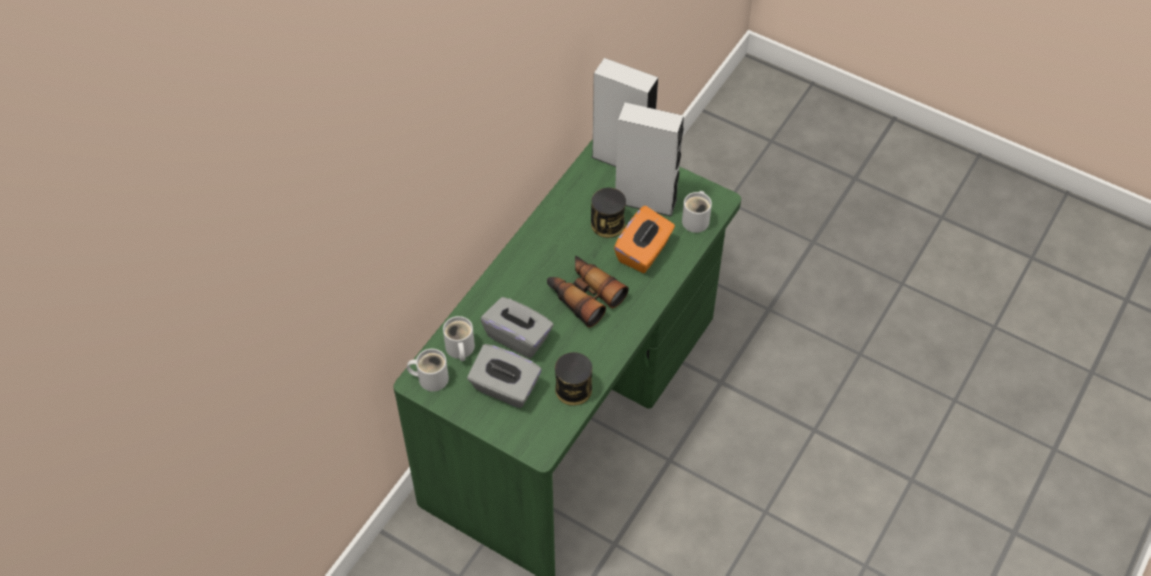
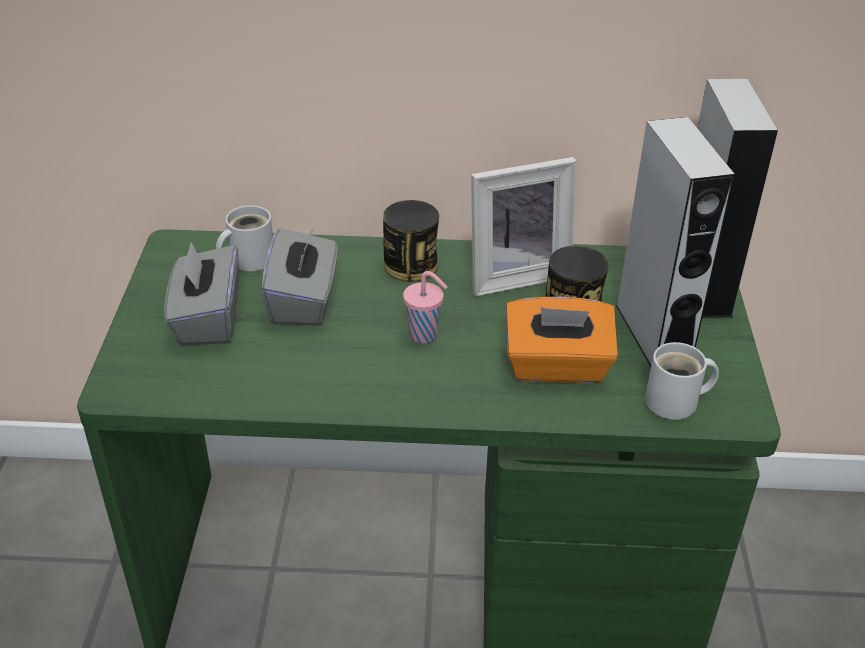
camera: 60 degrees right, 15 degrees down
(430, 377) = (187, 252): white mug -> none
(559, 231) = (515, 274): none -> picture frame
(573, 389) = (245, 385): can -> can (410, 265)
(584, 295) = (425, 335): binoculars -> pink cup

